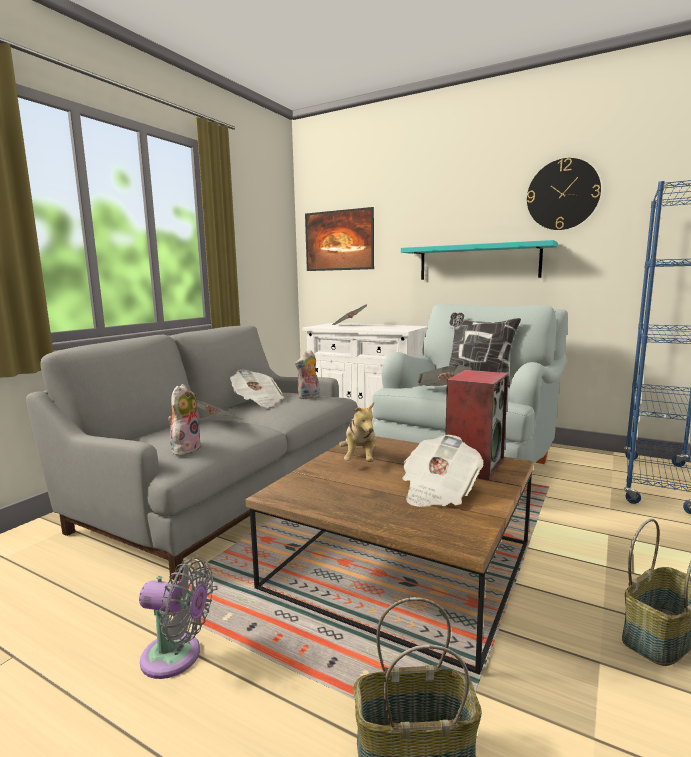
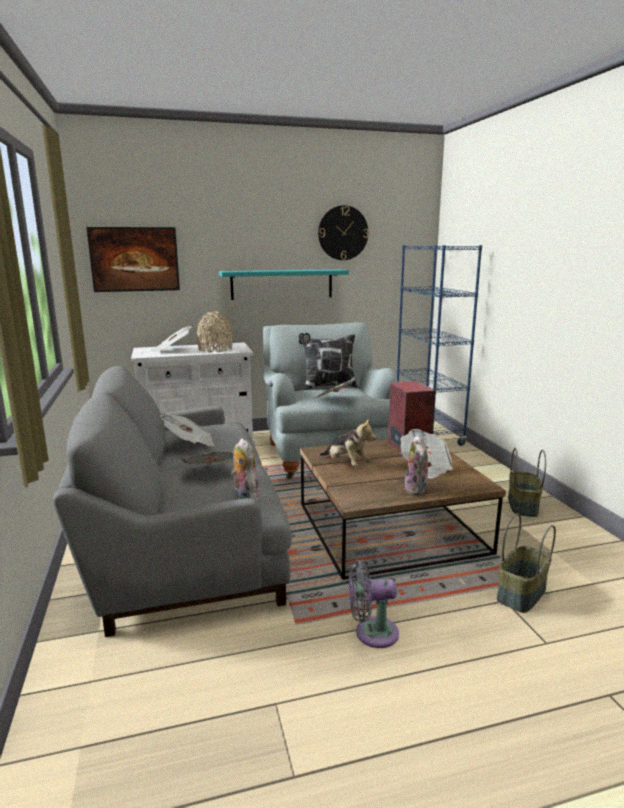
camera: 45 degrees left, 5 degrees up
(177, 657) = (372, 633): grey fan -> grey fan turned 150 degrees counterclockwise
(309, 397) = (218, 428): plush toy -> plush toy (417, 489)
(383, 328) = (215, 349): none -> beige vase

